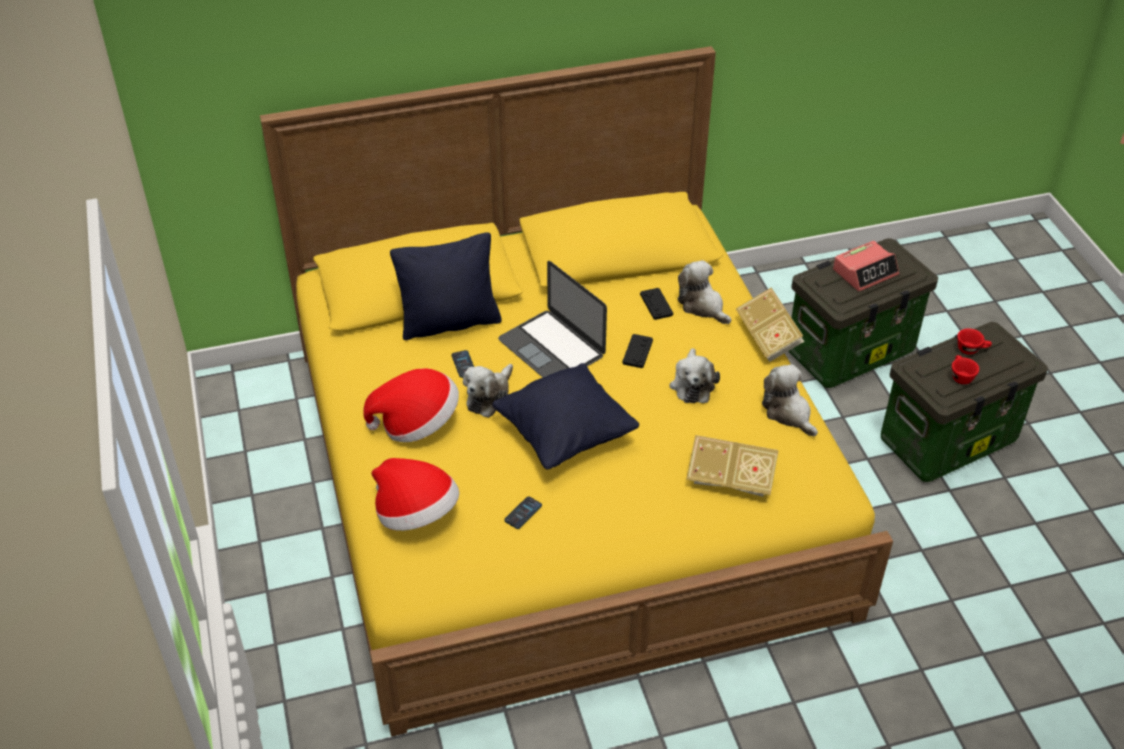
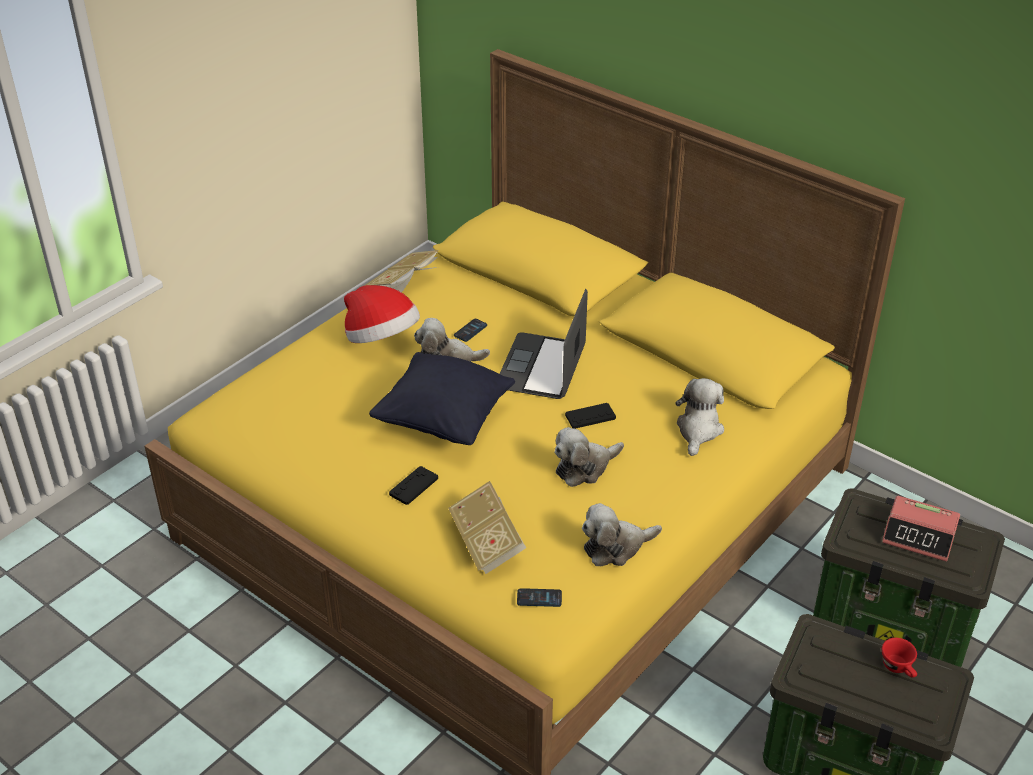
camera: 55 degrees right, 5 degrees down
(416, 514) = (284, 384): hat -> none
(449, 322) = (511, 301): black pillow -> none
(523, 513) = (334, 438): phone -> phone (539, 598)
(656, 304) = (665, 401): black game controller -> black game controller (413, 486)
(768, 338) = (704, 492): book -> book (404, 287)
(788, 412) = (616, 547): plush toy -> plush toy turned 135 degrees counterclockwise
(960, 376) = (845, 674): red cup -> none

